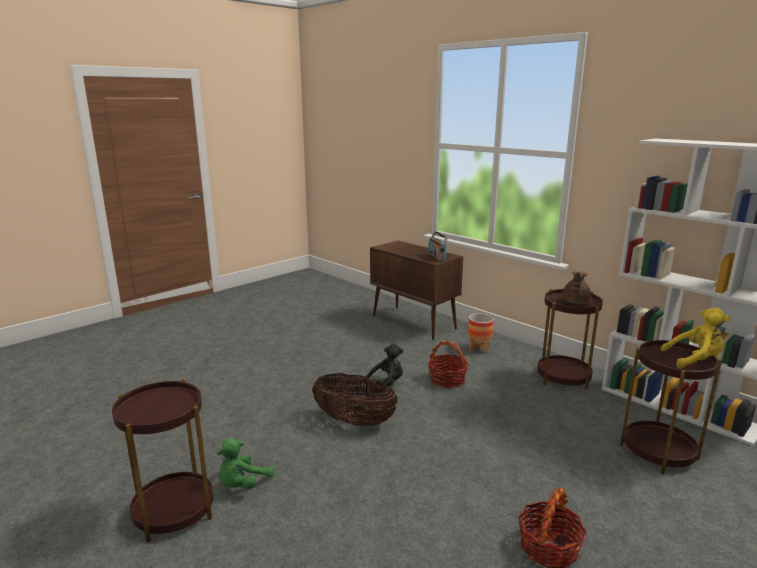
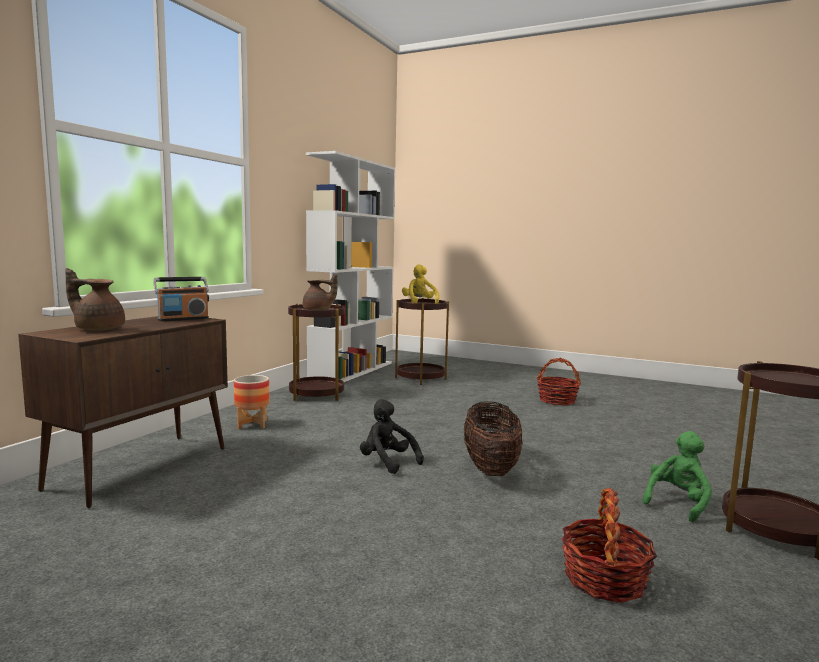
camera: 110 degrees left, 10 degrees down
(243, 484) = (677, 503): green plush toy -> green plush toy turned 60 degrees counterclockwise
(405, 247) = (98, 329): none -> brown teapot
(447, 380) = (351, 434): basket -> basket (604, 579)

